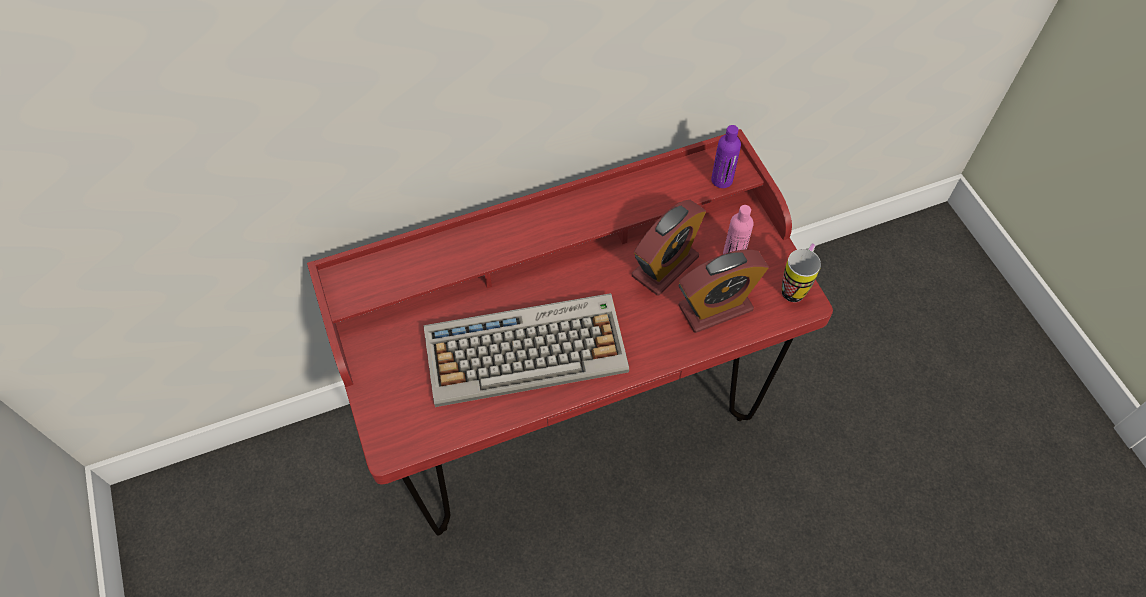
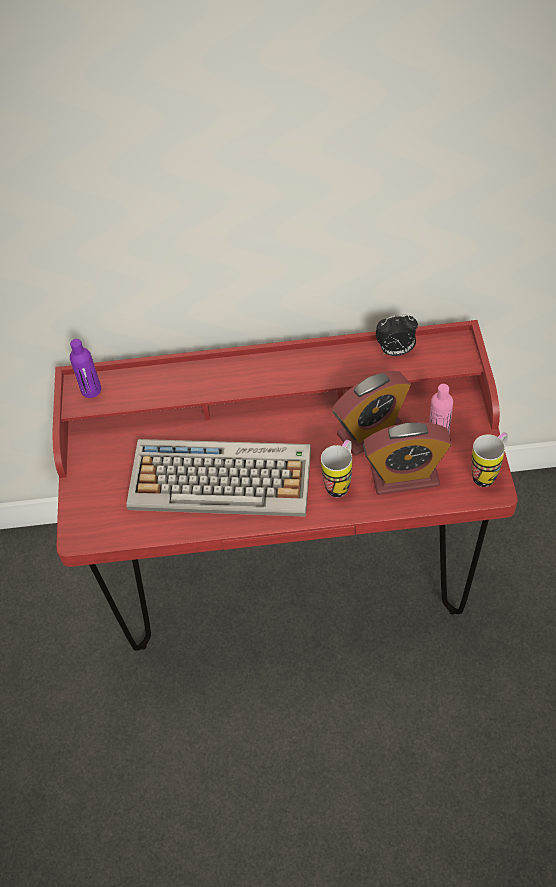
camera: 20 degrees right, 5 degrees down
(652, 327) = (340, 482): none -> mug
(669, 177) = (395, 351): none -> alarm clock
(722, 180) = (443, 362): purple bottle -> purple bottle (91, 390)

